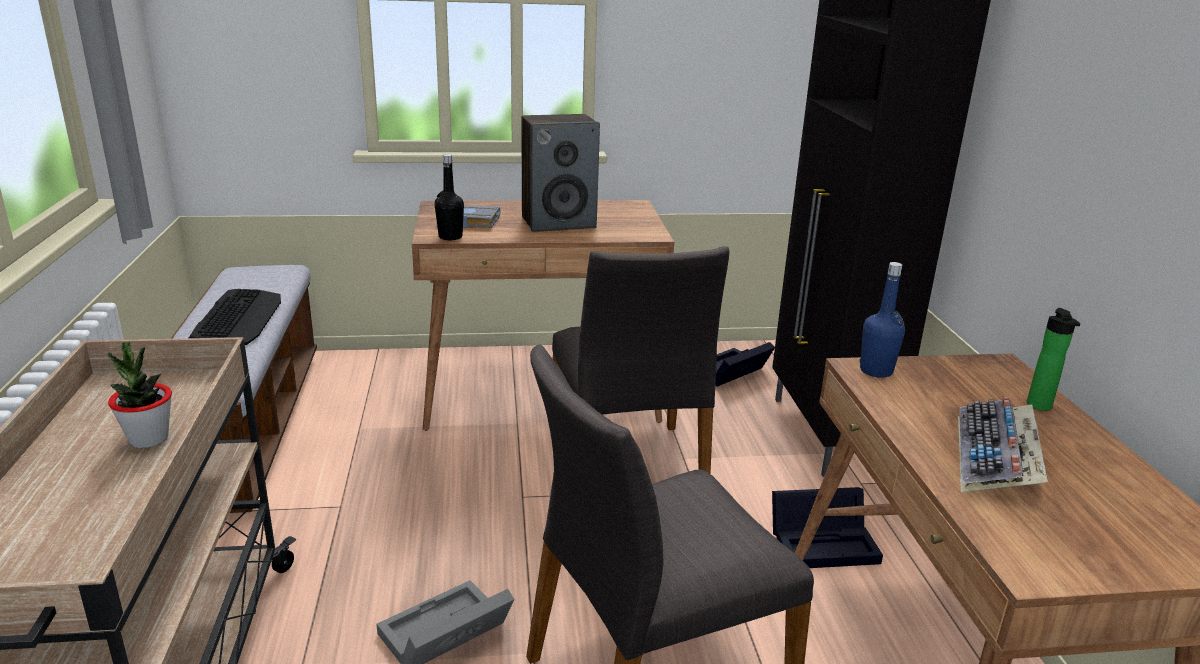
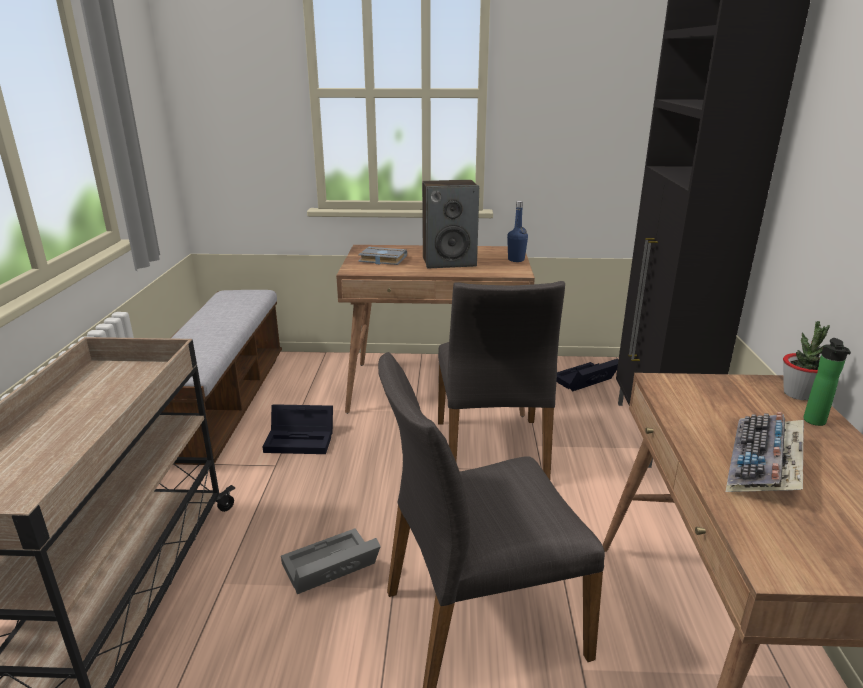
camera: 10 degrees right, 0 degrees up
(149, 439) = (111, 409): potted plant -> potted plant (798, 394)
(238, 319) = (216, 326): keyboard -> none
(450, 237) = (365, 271): black bottle -> none
(825, 542) = (640, 520): black storage box -> black storage box (302, 439)
(876, 371) = (674, 385): blue bottle -> blue bottle (516, 260)

